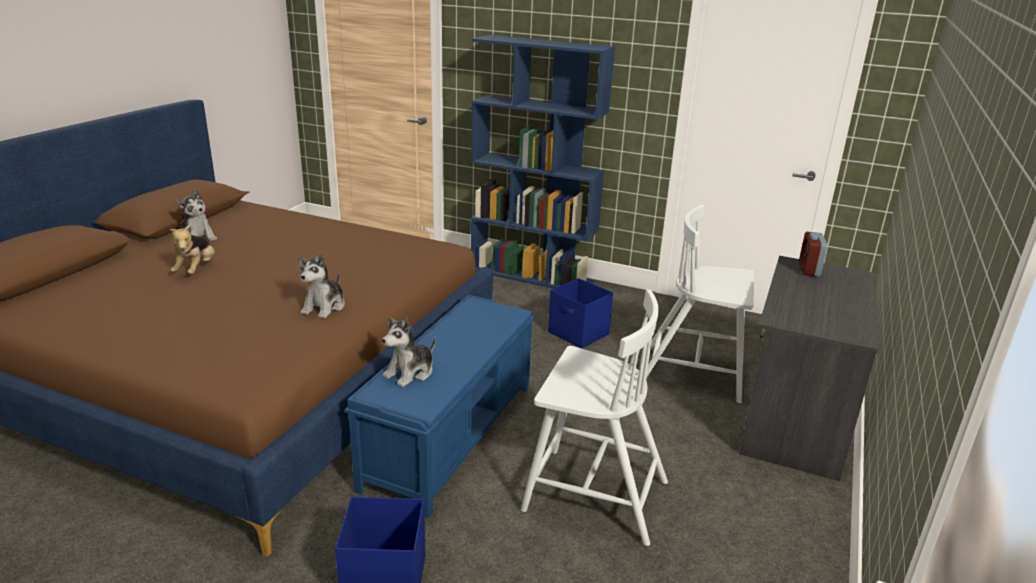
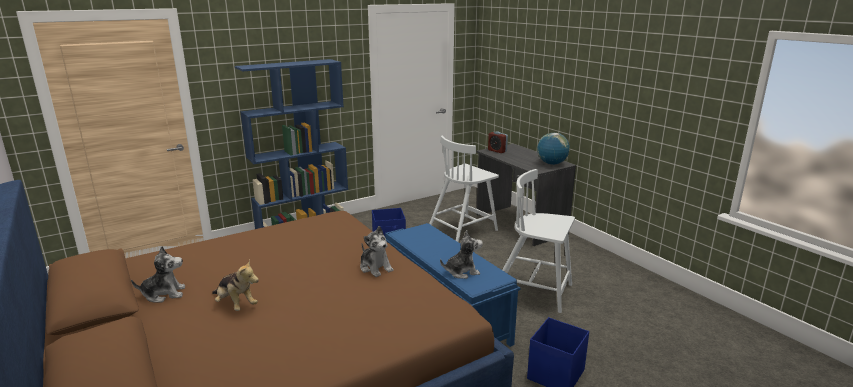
camera: 55 degrees left, 5 degrees down
(410, 373) = (462, 272): plush toy -> plush toy turned 90 degrees counterclockwise
(593, 494) = (533, 291): white chair -> white chair turned 120 degrees counterclockwise
(836, 325) = (552, 164): none -> globe

